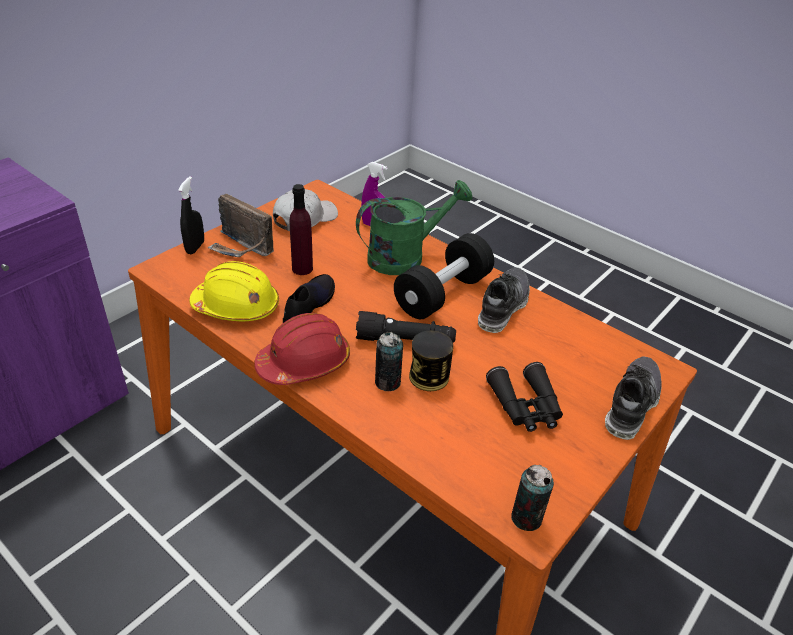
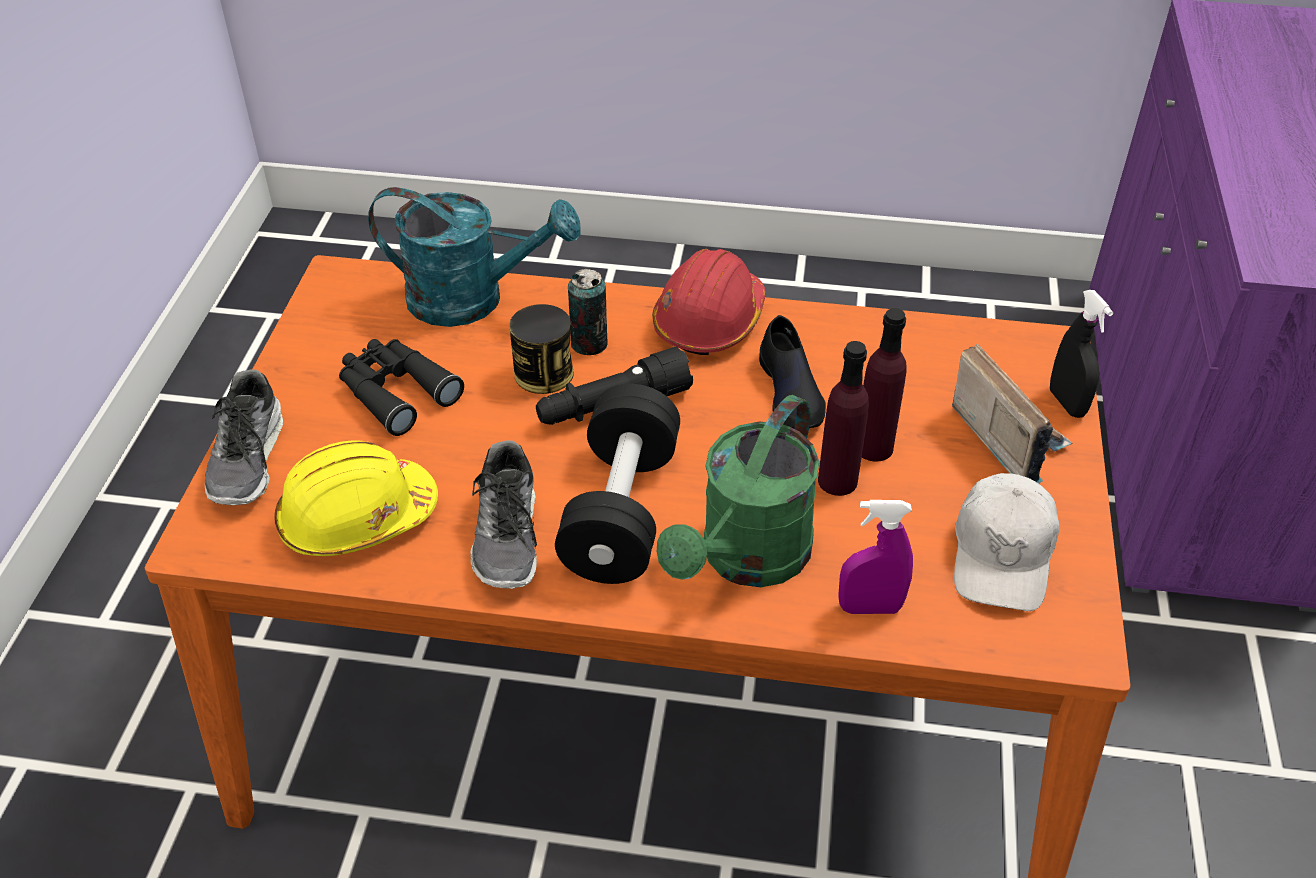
camera: 150 degrees right, 5 degrees up
(236, 307) = (878, 347): yellow hard hat -> yellow hard hat (357, 518)
(241, 248) = (1007, 437): radio -> radio turned 60 degrees clockwise
(334, 264) = (837, 481): none -> purple bottle
(438, 453) = (473, 299): none -> turquoise watering can
(526, 518) = (346, 284): can -> none

